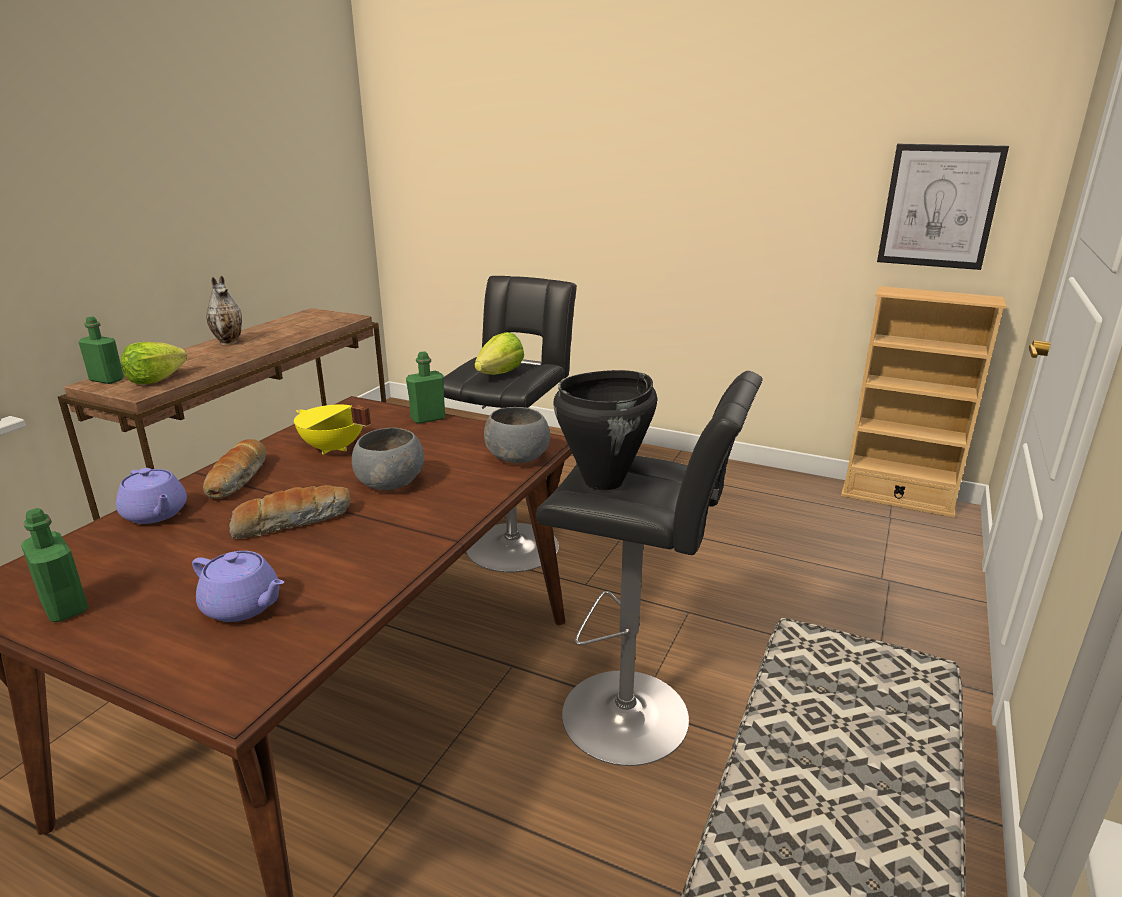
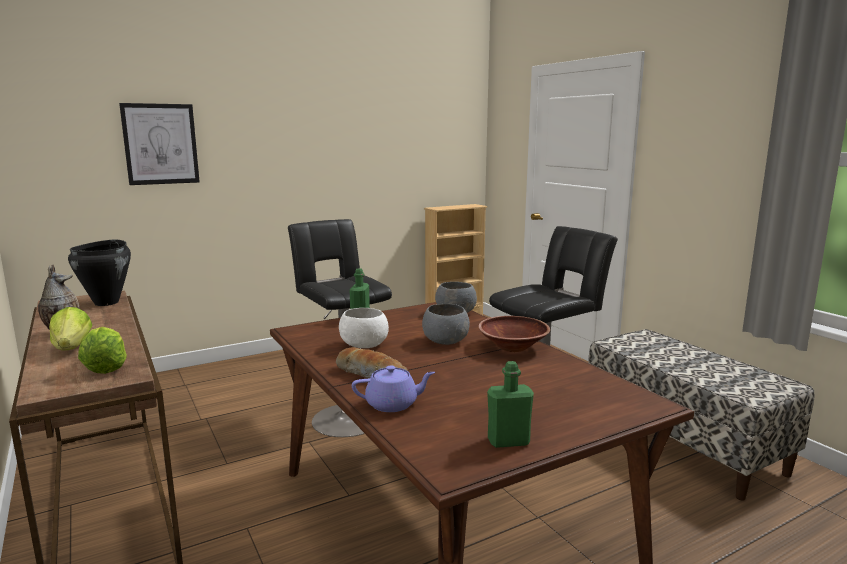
camera: 55 degrees left, 10 degrees down
(107, 380) = (51, 385): green bottle -> none
(243, 606) = (560, 393): purple teapot -> none
(293, 521) = (464, 369): bread -> none
(333, 449) = (365, 345): yellow cooking pot -> white bowl
(408, 530) = (513, 347): none -> brown bowl
(500, 374) = (349, 285): lettuce -> lettuce (72, 348)
(604, 482) = (535, 297): black cooking pot -> black cooking pot (107, 302)
(939, 206) = (442, 162): picture -> picture (160, 144)

